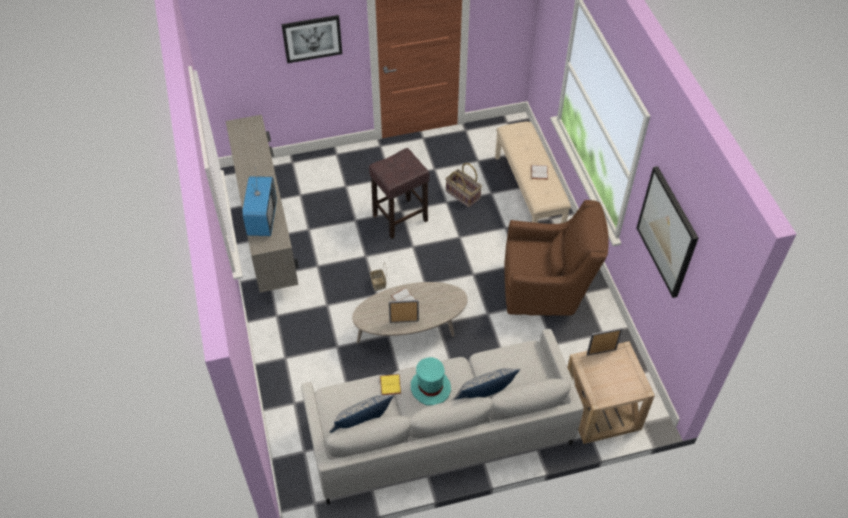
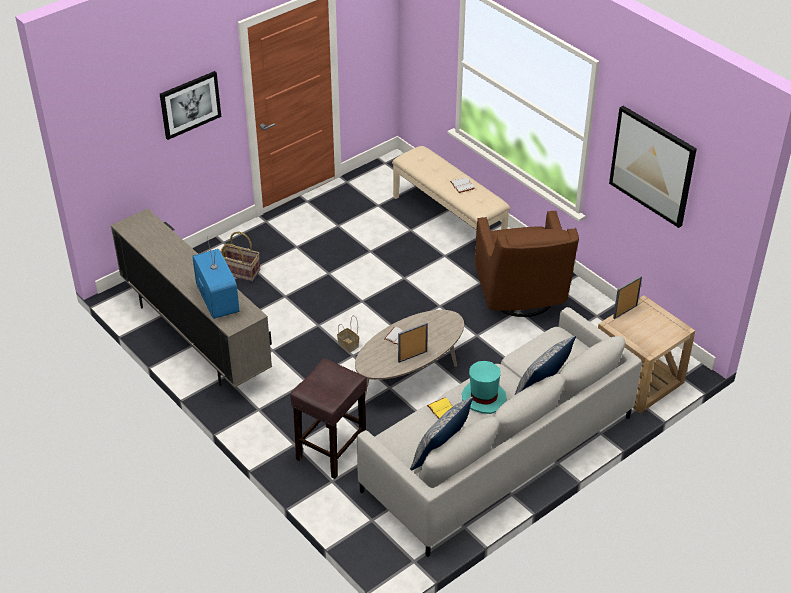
camera: 25 degrees left, 10 degrees down
(401, 218) = (332, 279): brown stool -> brown stool (332, 450)
(463, 194) = (383, 239): basket -> basket (240, 271)
(547, 290) = (521, 297): brown armchair -> brown armchair turned 105 degrees clockwise

